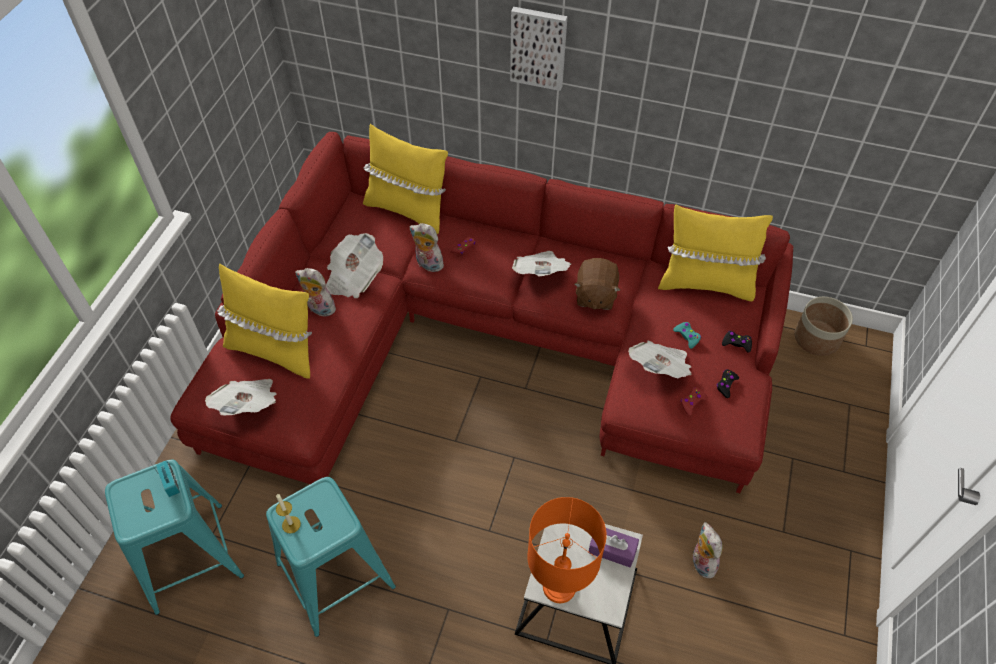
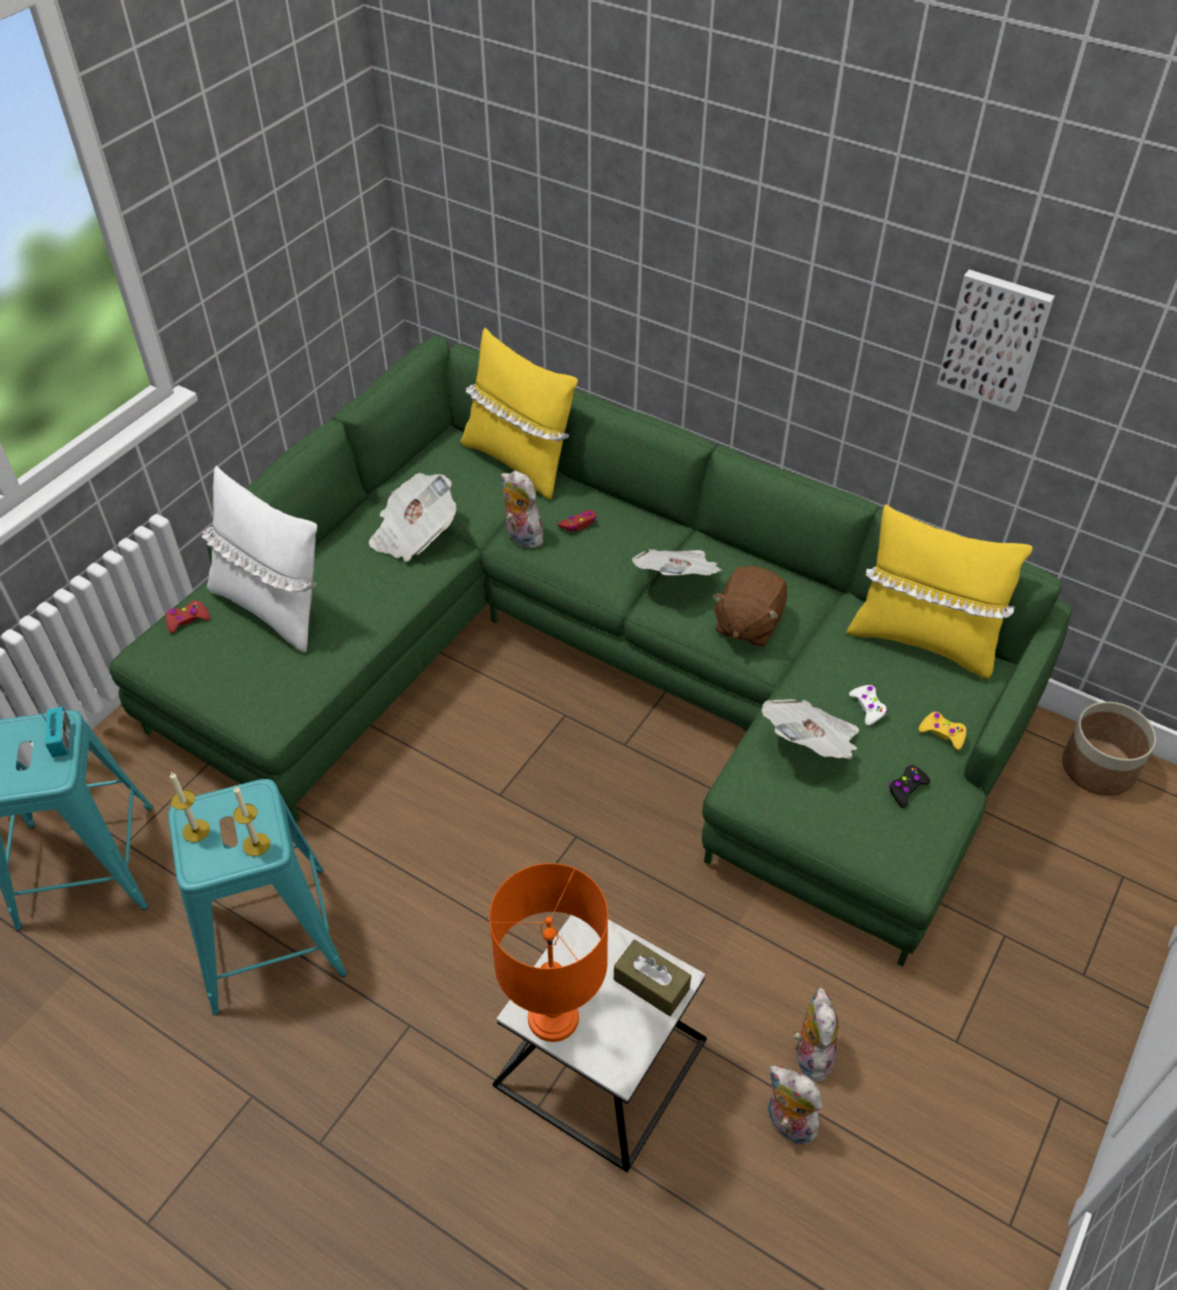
camera: 15 degrees right, 5 degrees down
(248, 405) = (212, 670): newspaper -> none
(274, 350) = (272, 607): yellow pillow -> white pillow
(319, 308) = (352, 565): plush toy -> plush toy (787, 1123)
(336, 524) = (256, 844): none -> candle
(487, 340) = (591, 668): red sofa -> green sofa
(538, 47) = (722, 242): picture -> picture (995, 339)
(612, 550) = (651, 984): purple tissue box -> brown tissue box
(687, 336) = (868, 707): turquoise game controller -> white game controller
(692, 402) = (844, 802): red game controller -> red game controller (187, 620)
(736, 343) = (942, 733): black game controller -> yellow game controller

